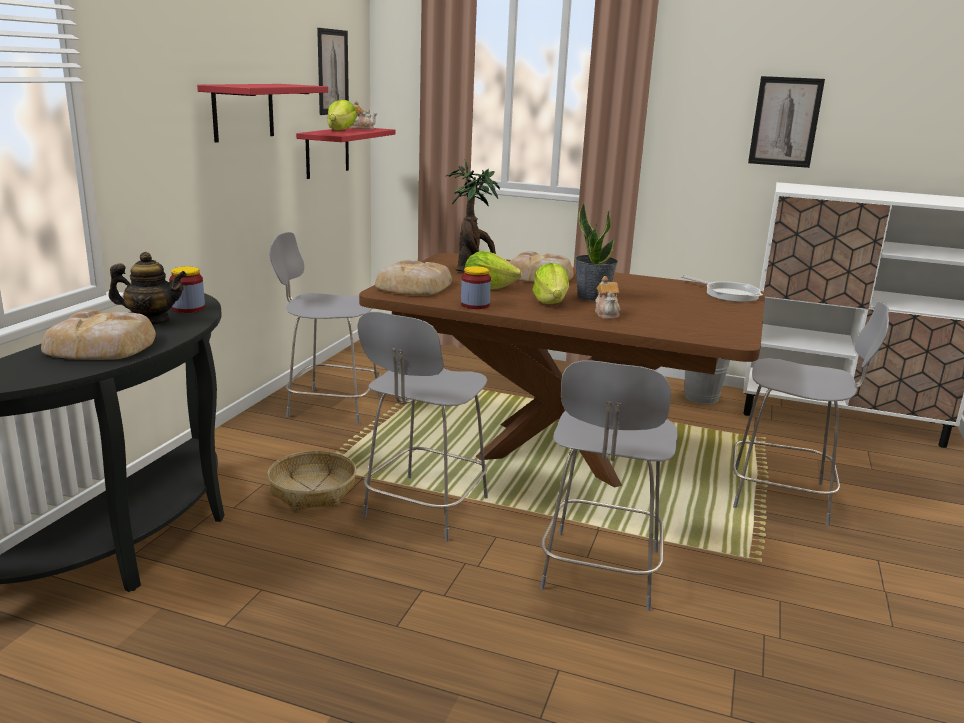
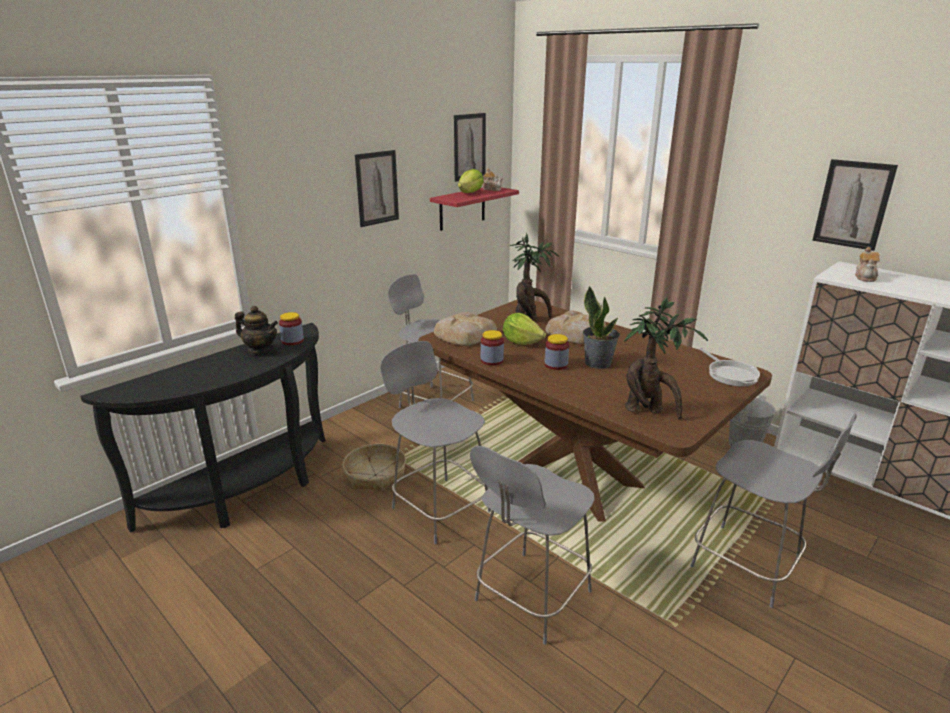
camera: 25 degrees right, 5 degrees up
(103, 346) = (213, 370): bread -> none
(243, 111) = (377, 188): red shelf -> picture
(424, 509) = (438, 508): grey chair -> grey chair turned 90 degrees clockwise
(551, 302) = (556, 365): lettuce -> jar
(607, 314) = (590, 384): teapot -> teapot (865, 277)
(689, 327) = (648, 411): none -> potted plant

